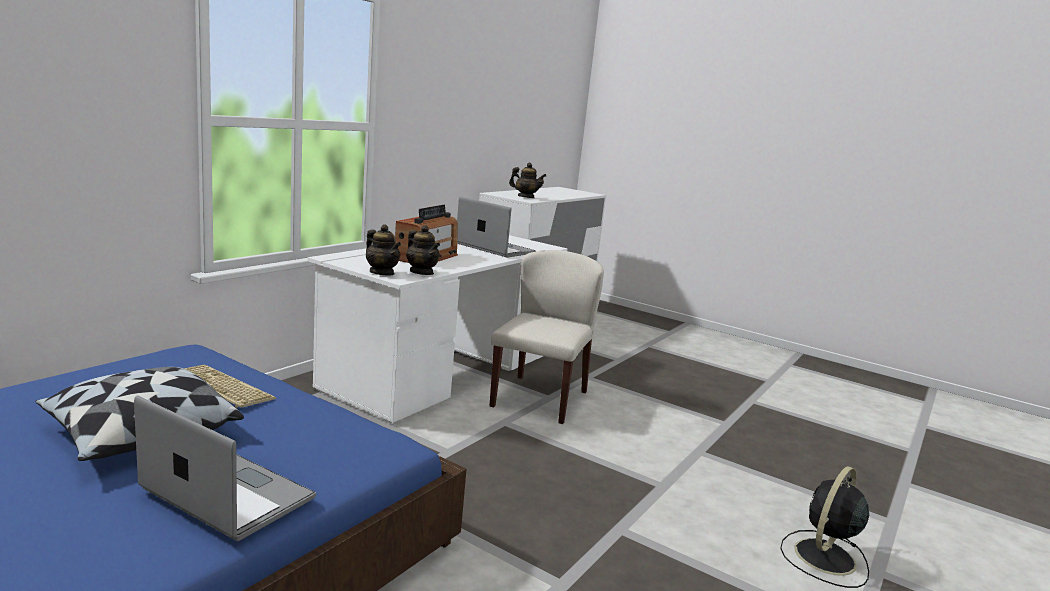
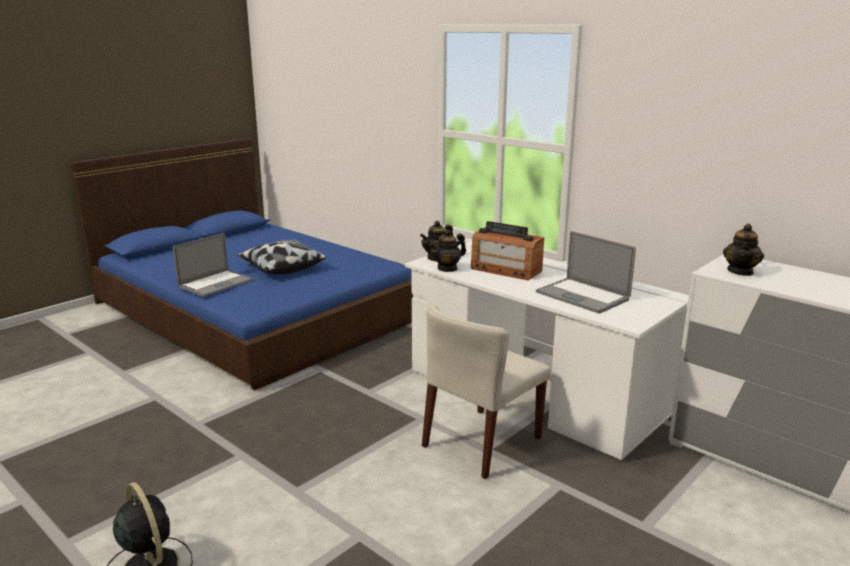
camera: 100 degrees right, 5 degrees up
(220, 388) = (333, 274): keyboard -> none
(495, 248) = (582, 296): laptop -> laptop turned 90 degrees clockwise
(539, 398) = (482, 442): beige chair -> beige chair turned 105 degrees clockwise

